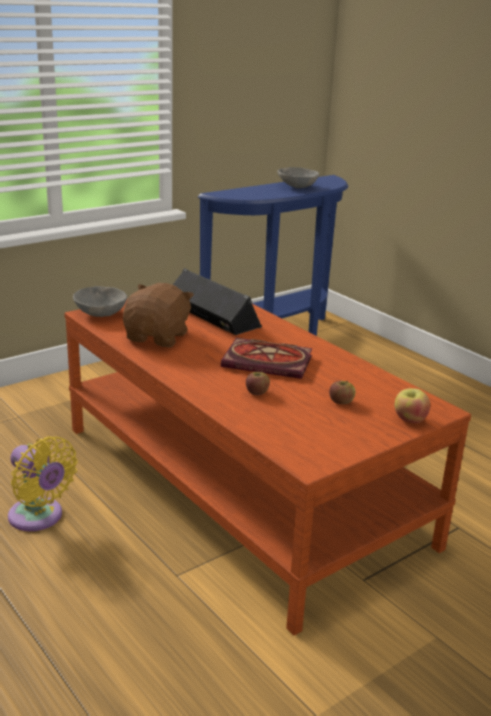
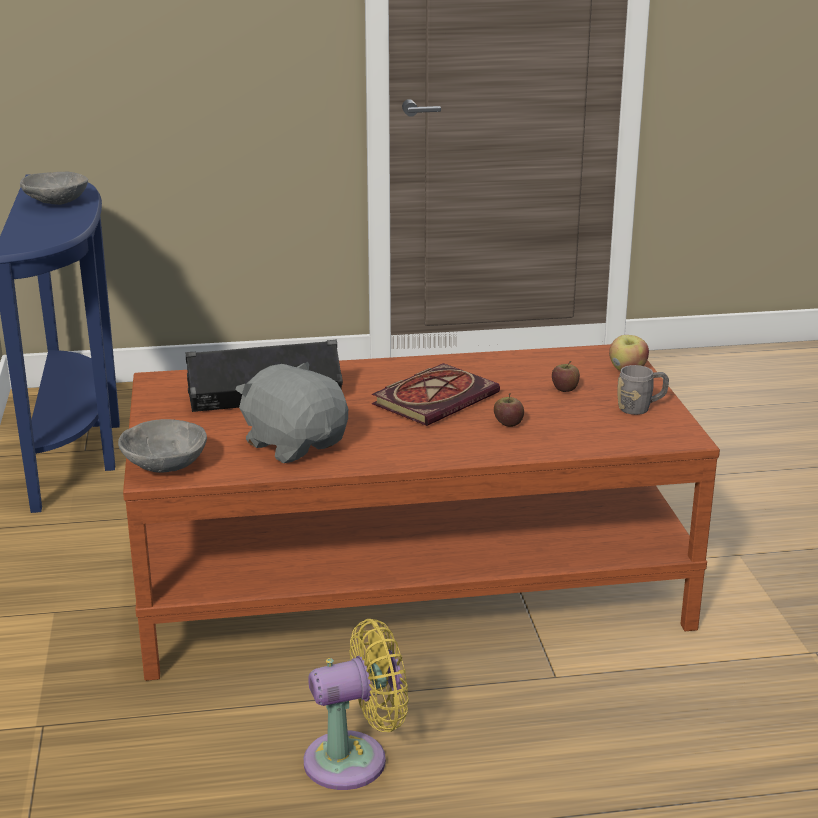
camera: 60 degrees left, 0 degrees up
(158, 337) = (295, 444): brown plush toy -> grey plush toy
(343, 437) = (641, 408): none -> grey mug

